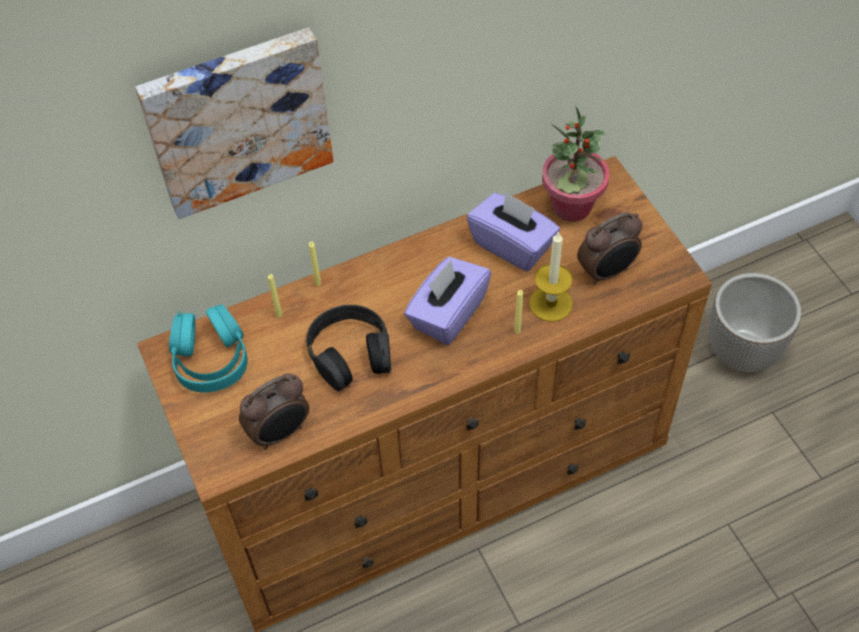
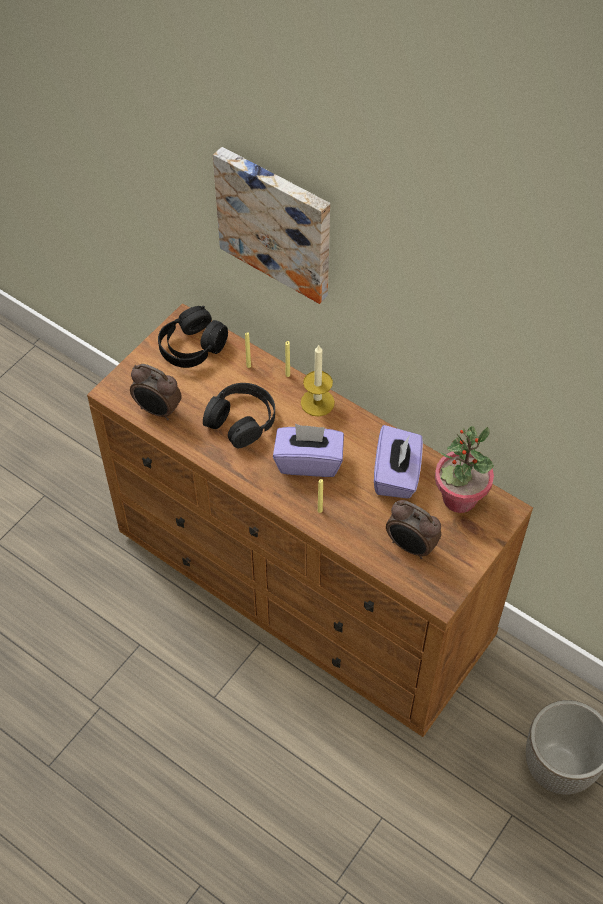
camera: 60 degrees right, 0 degrees up
(211, 359) = (192, 347): turquoise headphones -> black headphones
(550, 303) = (357, 521): candle -> candle (317, 402)

